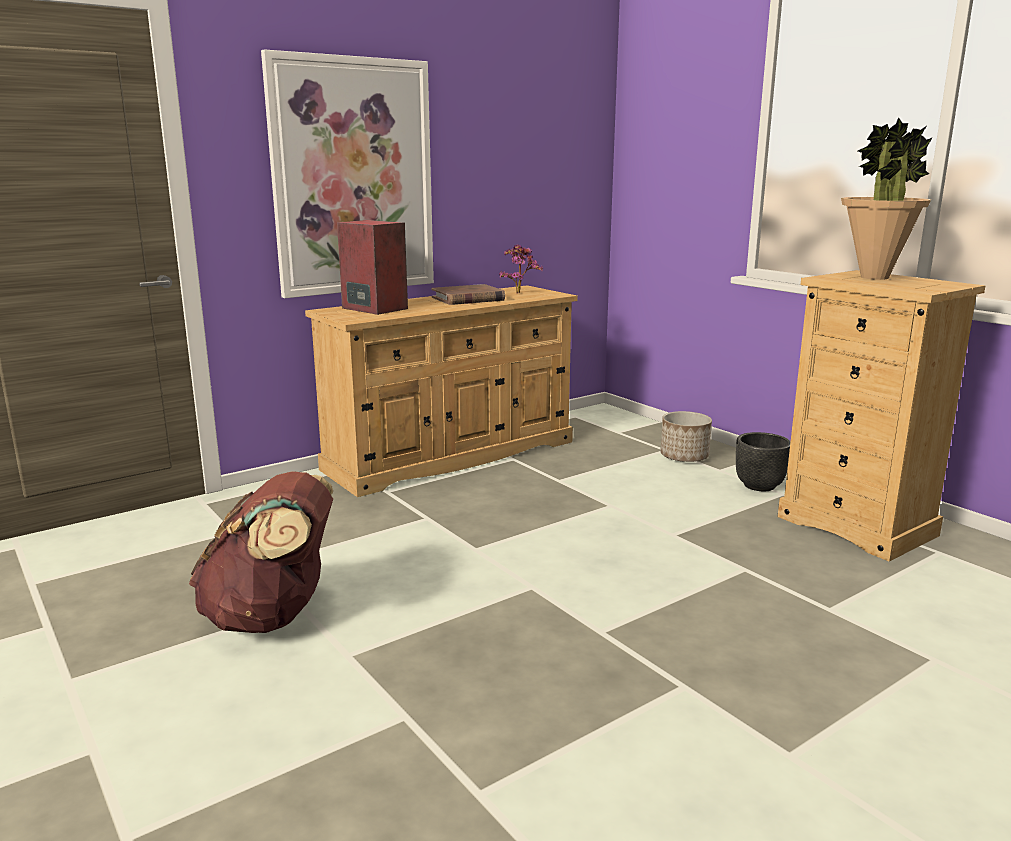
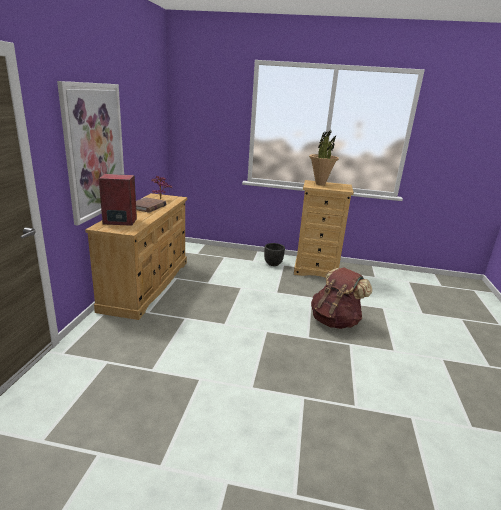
camera: 45 degrees left, 5 degrees up
(272, 616) = (197, 389): brown backpack -> brown backpack (335, 321)
(684, 456) = (235, 258): planter -> none

